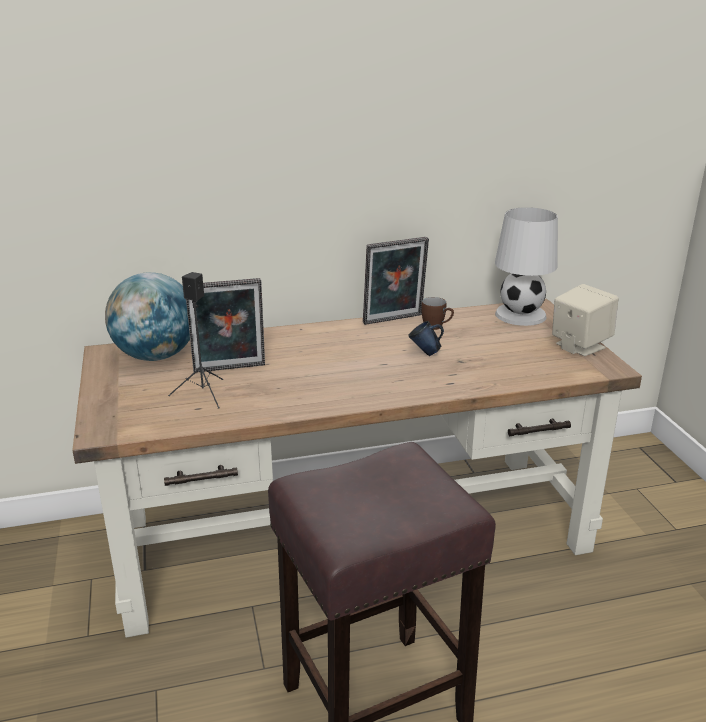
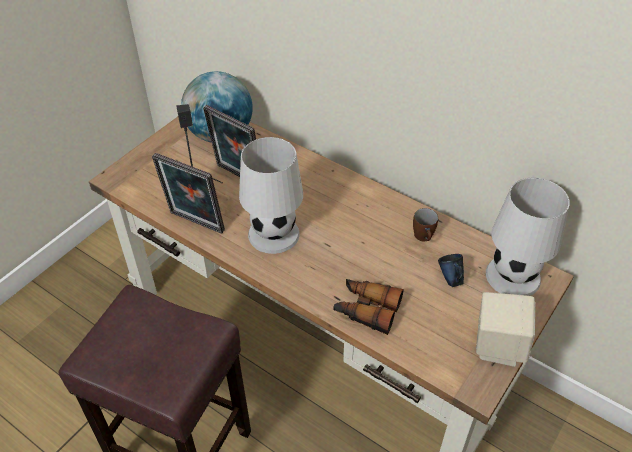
camera: 50 degrees right, 20 degrees up
(331, 381) = (273, 233): none -> white table lamp
(394, 320) = (406, 208): picture frame -> picture frame (195, 224)
(425, 353) = (369, 257): blue mug -> blue mug (450, 280)
(480, 376) = (366, 309): none -> binoculars

